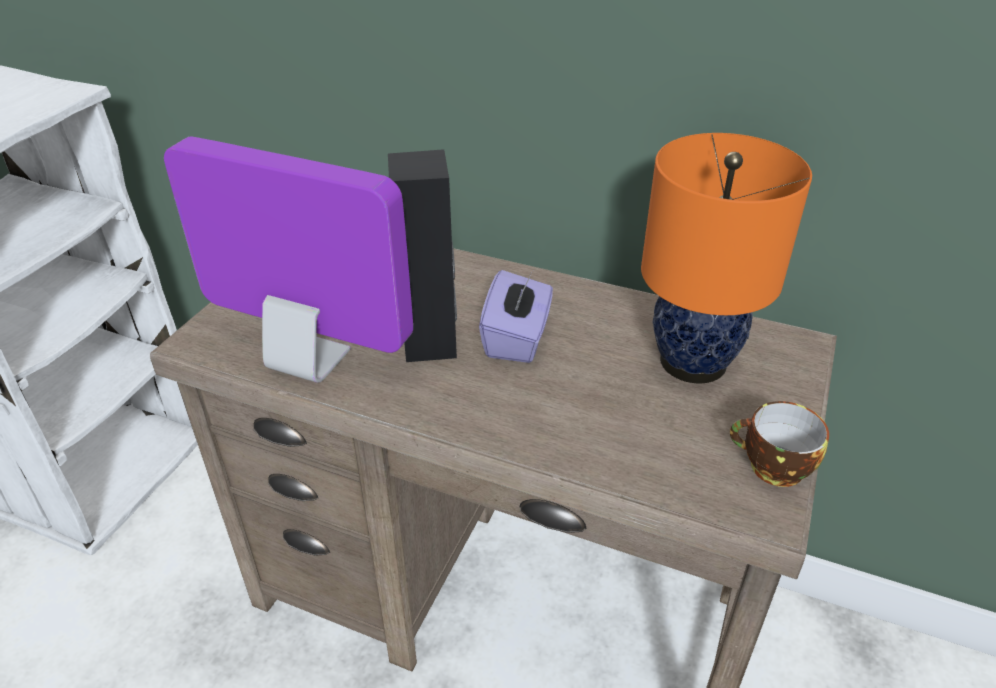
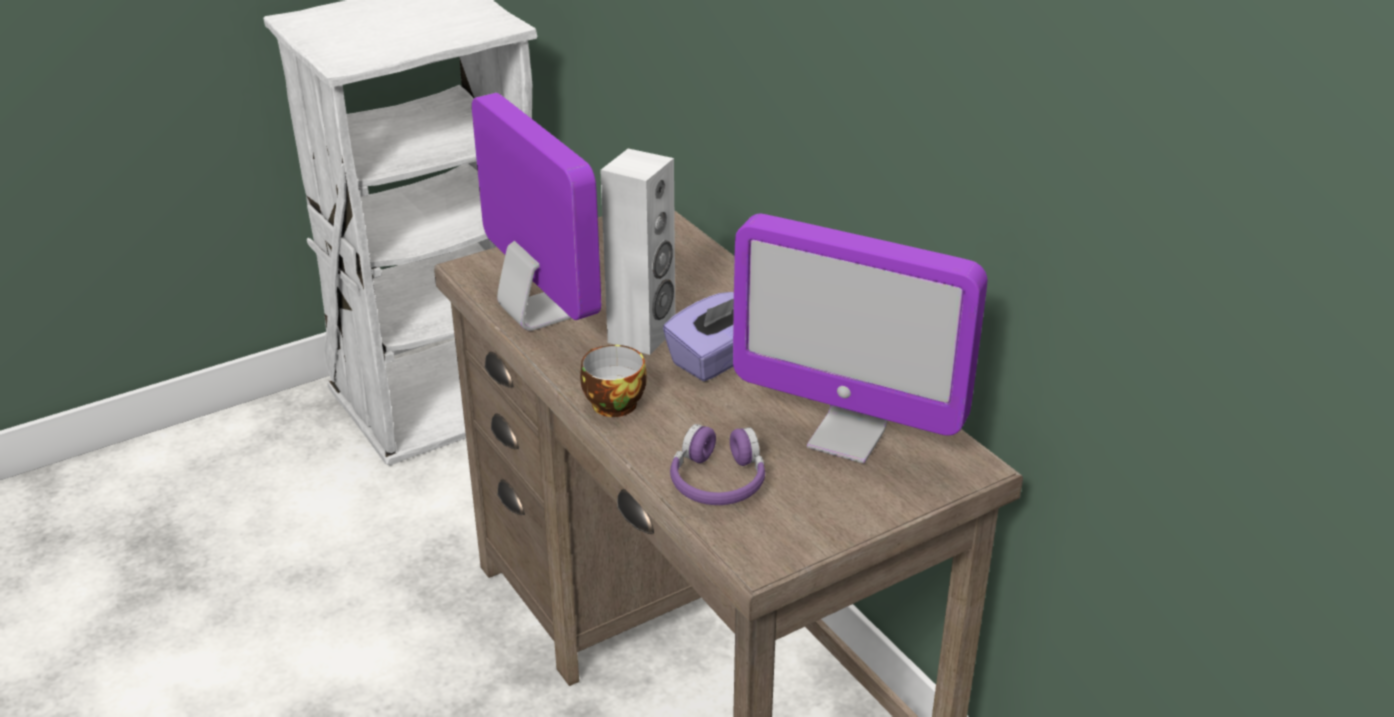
camera: 35 degrees right, 5 degrees down
(430, 342) = (642, 336): black speaker -> white speaker
(648, 453) = (718, 481): none -> purple headphones
(693, 361) = (847, 437): orange table lamp -> monitor
(772, 468) = (806, 535): cup -> cup (610, 403)

